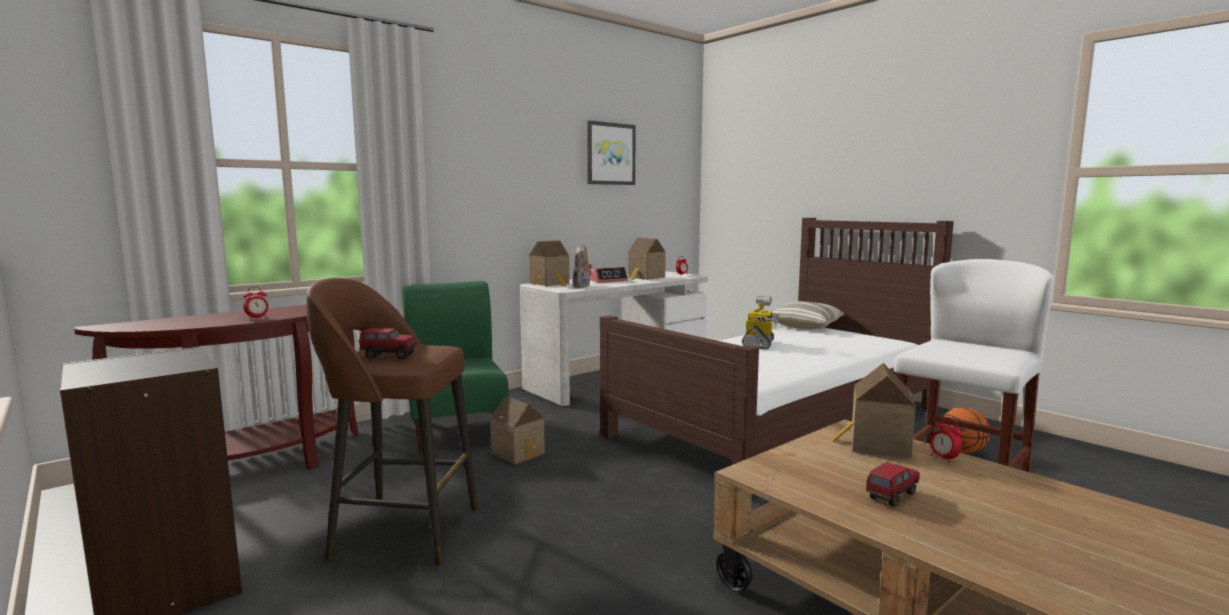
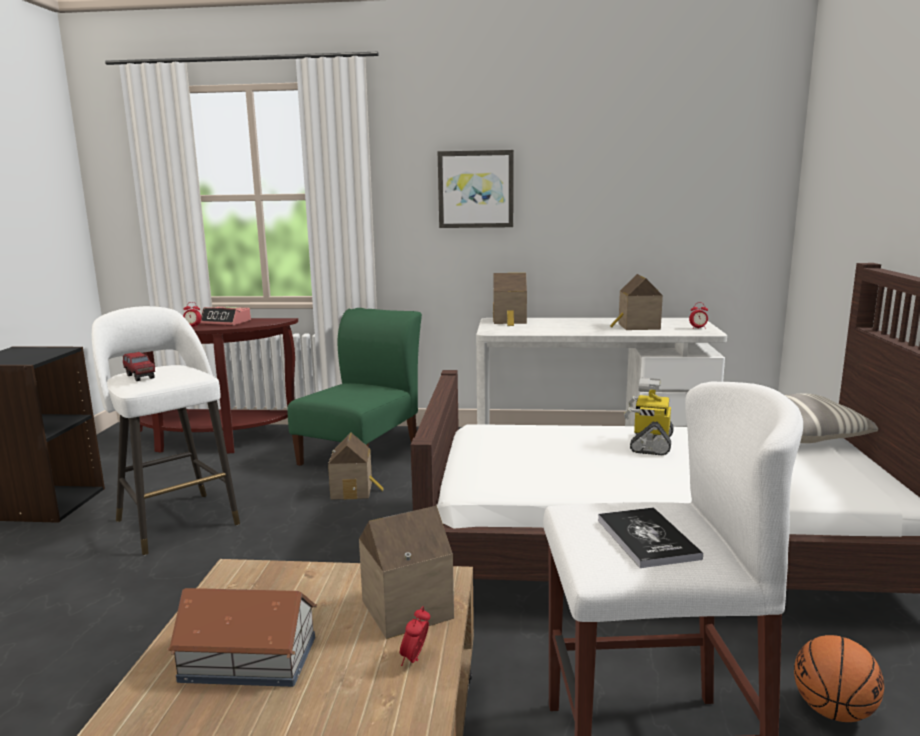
camera: 45 degrees right, 5 degrees up
(402, 531) = (176, 521): brown stool -> white stool
(582, 286) = (523, 329): plush toy -> none
(607, 280) = (580, 325): alarm clock -> alarm clock (226, 322)
(610, 154) = (623, 164): picture -> picture (476, 189)
(759, 344) = (650, 443): toy robot -> toy robot turned 135 degrees clockwise
(891, 496) = (247, 658): toy truck -> toy house
(978, 350) = (647, 539): none -> book

